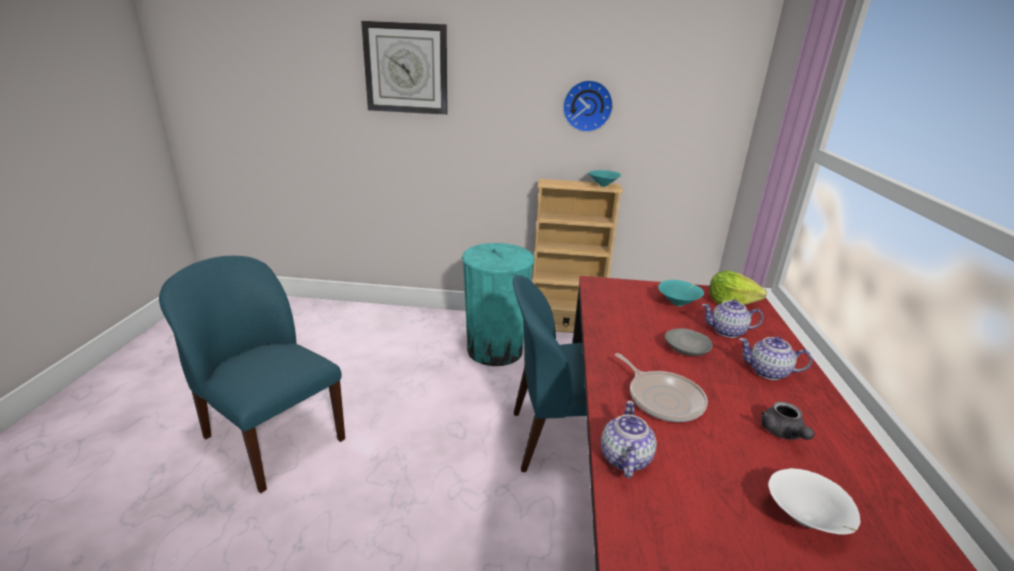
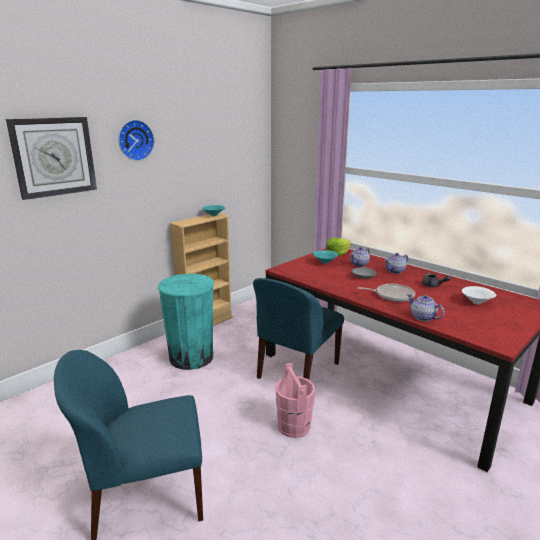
camera: 50 degrees left, 5 degrees down
(459, 490) = (294, 426): none -> pink bucket
(587, 106) = (190, 164): wall clock -> wall clock (135, 140)

